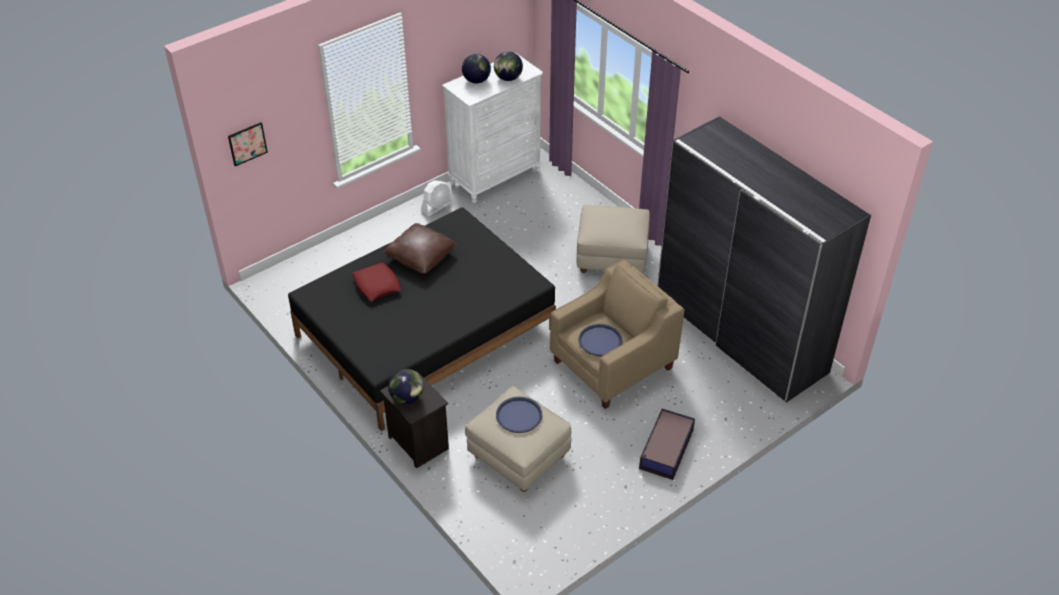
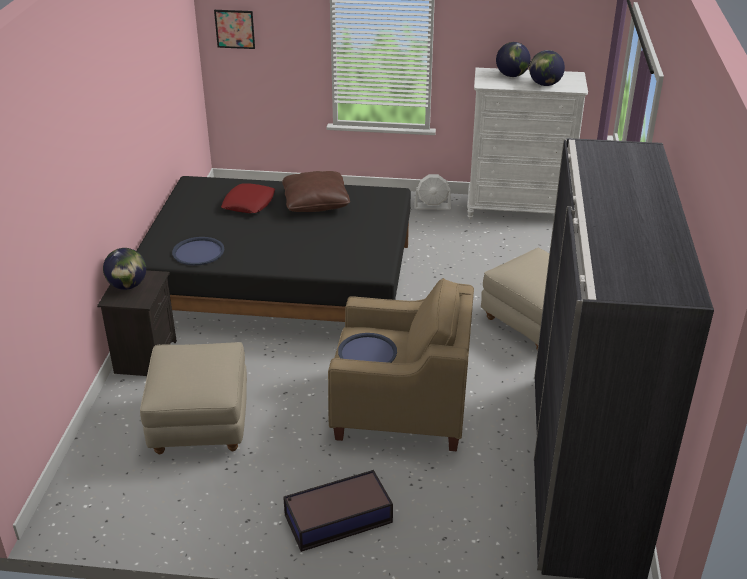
camera: 45 degrees right, 10 degrees down
(519, 415) = (199, 364): blue tray -> blue tray (198, 252)

